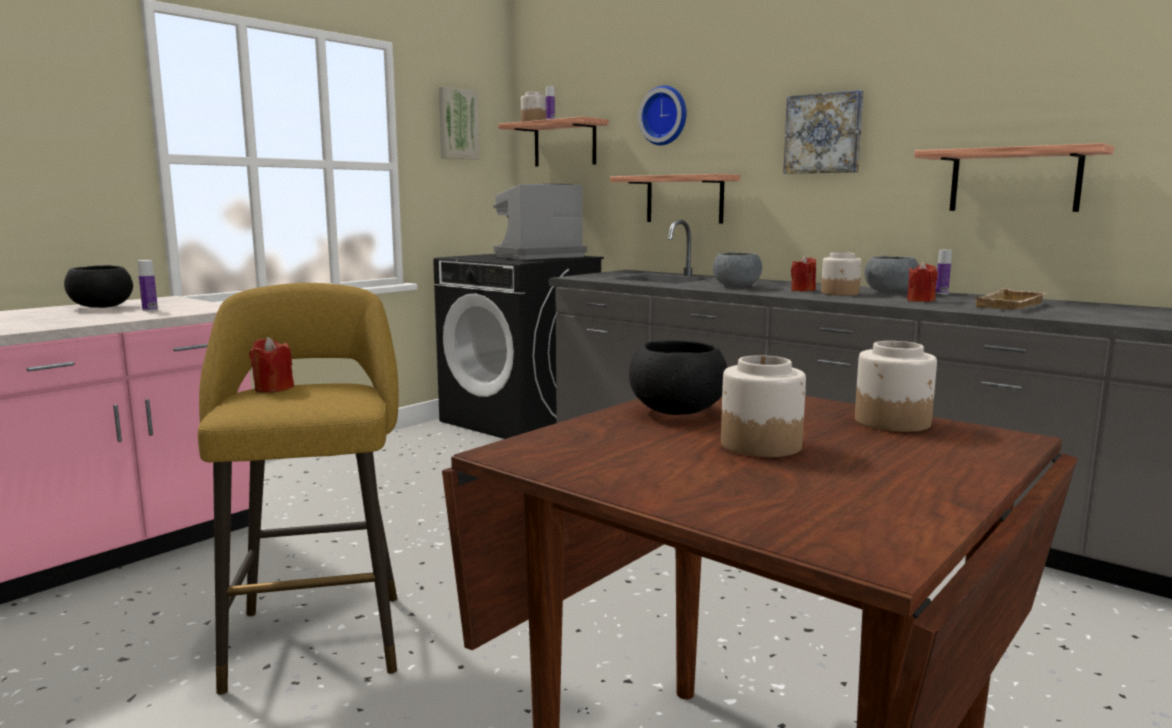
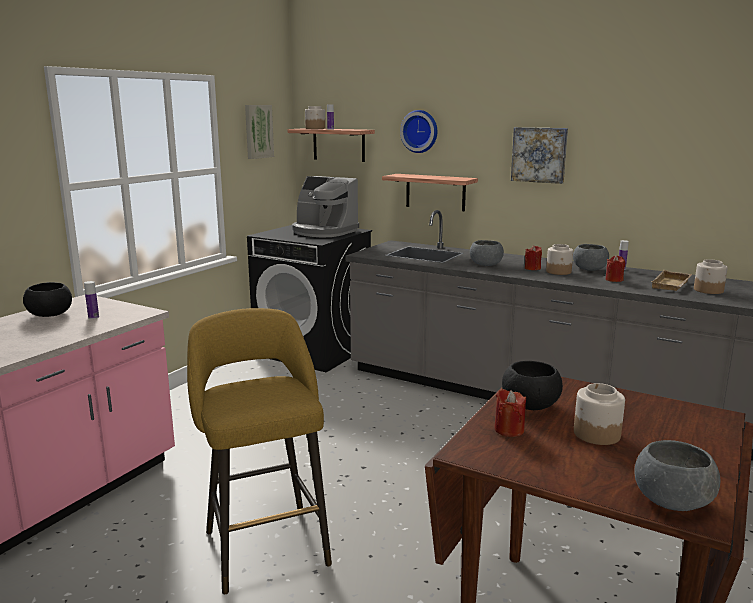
camera: 10 degrees left, 5 degrees up
(273, 388) = (235, 388): red candle -> red candle (509, 430)
(536, 256) = (323, 232): coffee machine -> coffee machine turned 105 degrees counterclockwise
(831, 529) = (672, 501): none -> grey bowl
(893, 422) = (654, 406): jar -> jar (708, 290)
(1014, 180) = (668, 196): shelf -> none

